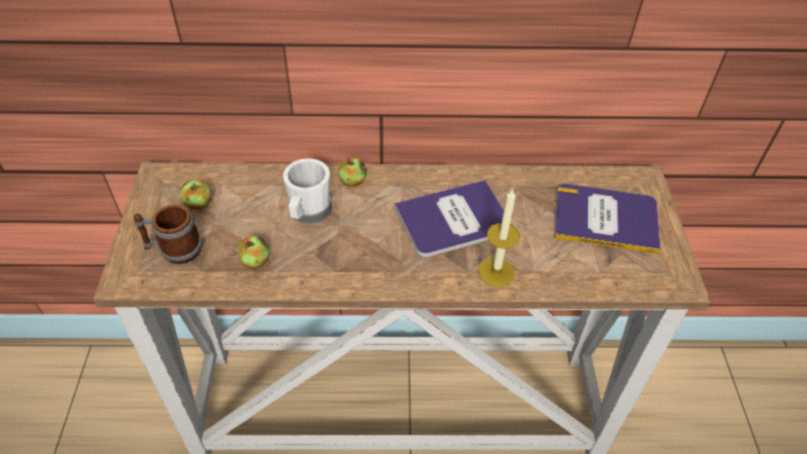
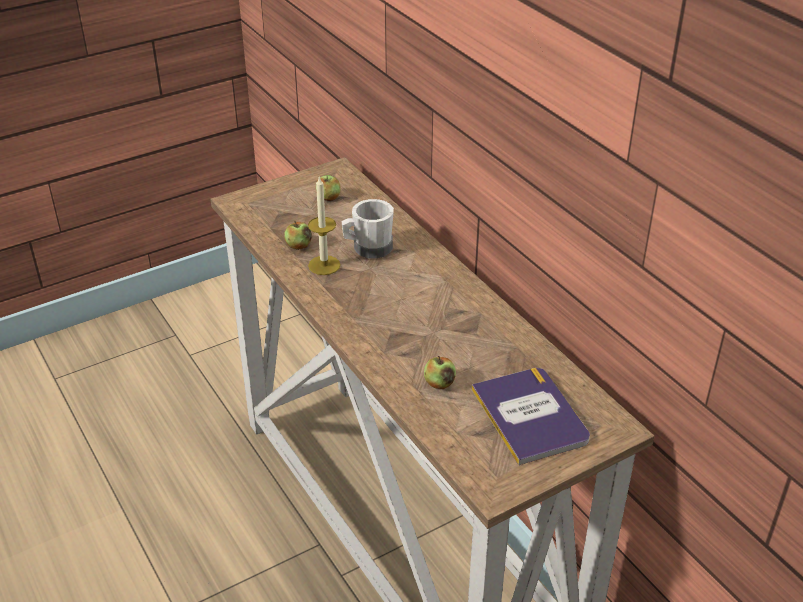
camera: 60 degrees right, 10 degrees down
(174, 250) = (277, 208): mug -> none
(352, 181) = (424, 255): apple -> apple (439, 383)
(453, 220) = (434, 323): book -> none
(496, 272) = (398, 368): candle -> candle (324, 265)

